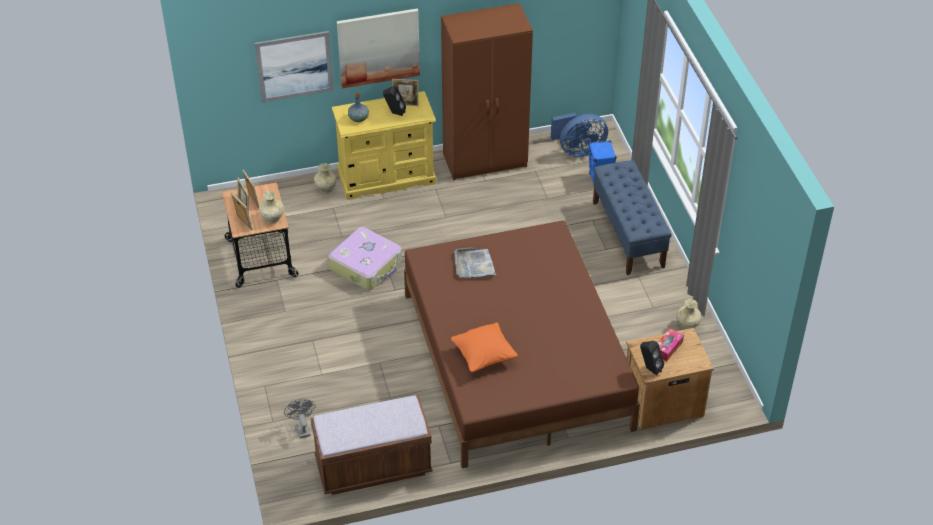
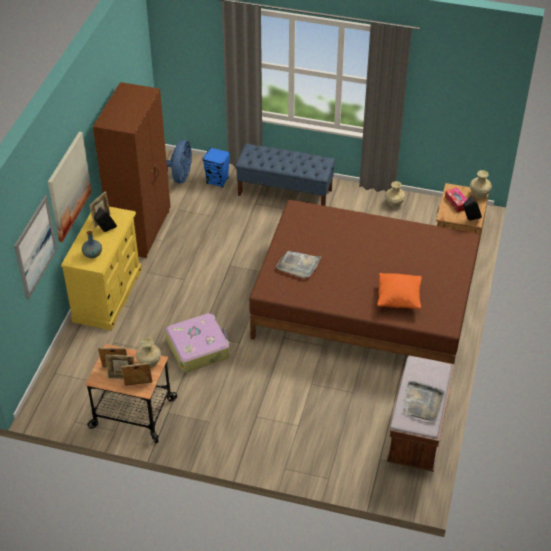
camera: 60 degrees left, 0 degrees up
(302, 428) = (348, 461): grey fan -> none
(325, 189) = (86, 338): beige vase -> beige vase (479, 195)
(358, 427) = (422, 402): none -> grey tray

